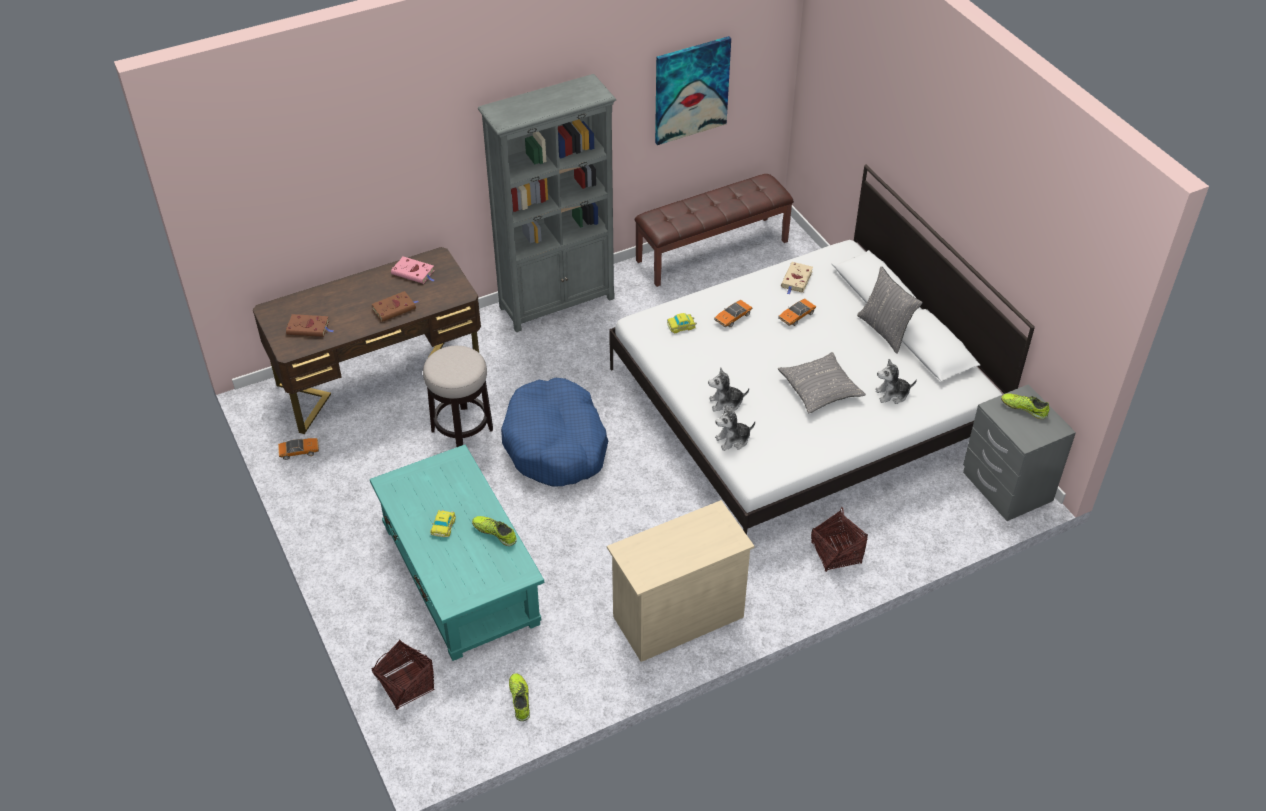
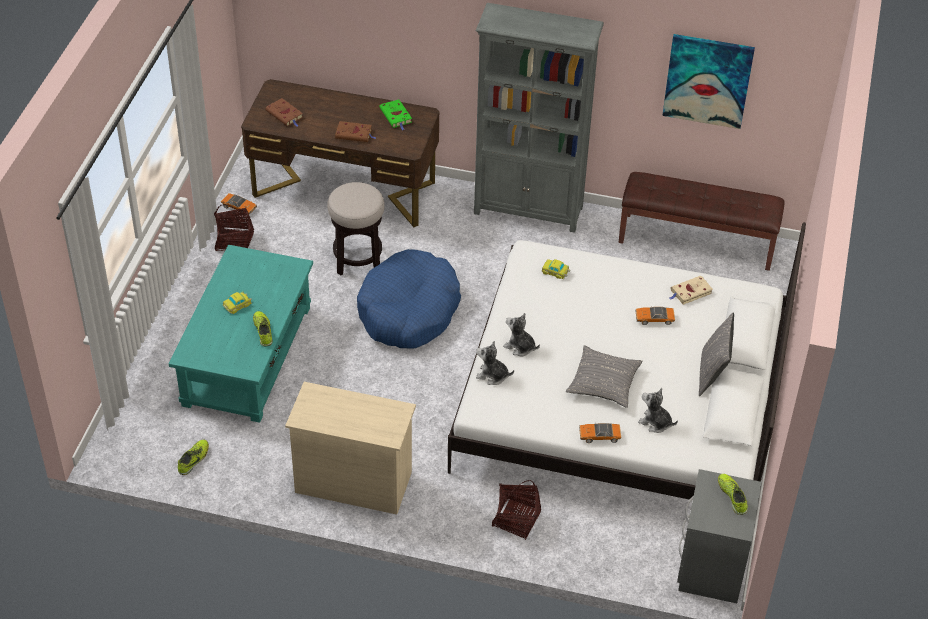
camera: 40 degrees right, 0 degrees up
(405, 685) = (138, 401): basket -> basket (234, 241)
(414, 273) = (396, 116): pink book -> green book
(732, 317) = (602, 289): toy car -> toy car (599, 435)

